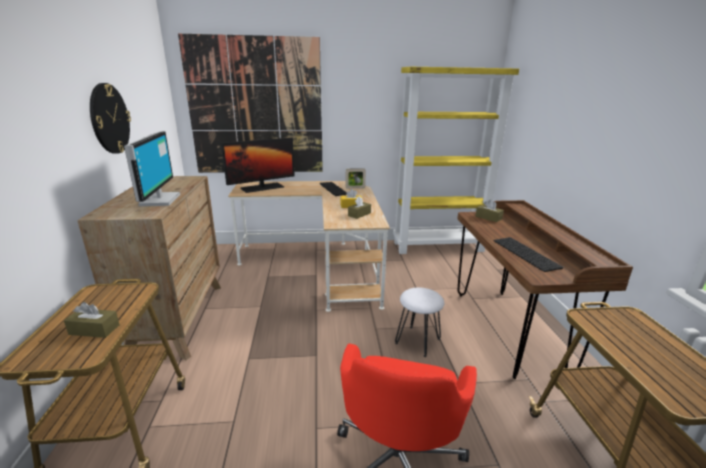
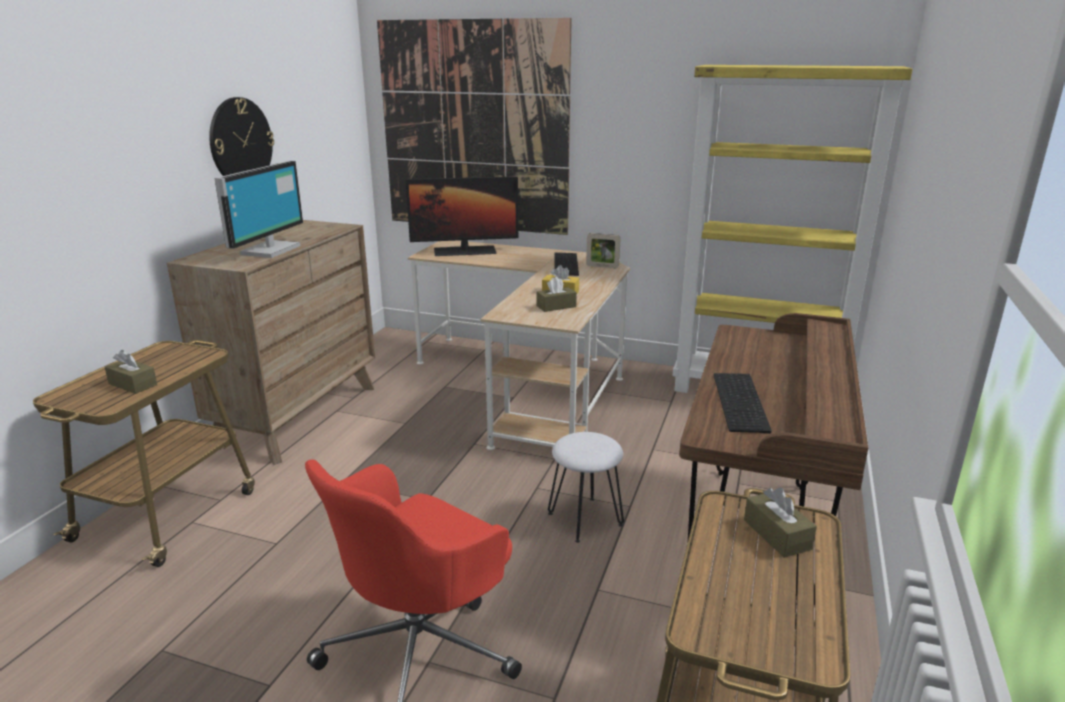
camera: 25 degrees right, 0 degrees up
(488, 218) = (761, 340): brown tissue box -> brown tissue box (777, 534)

